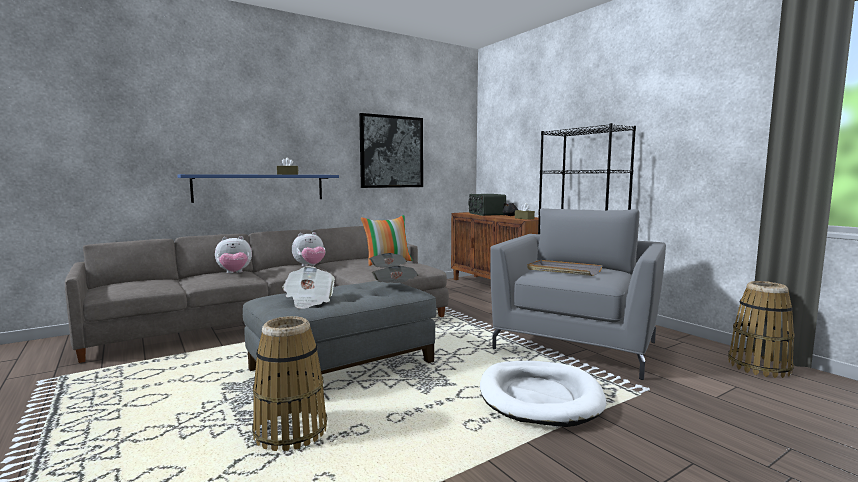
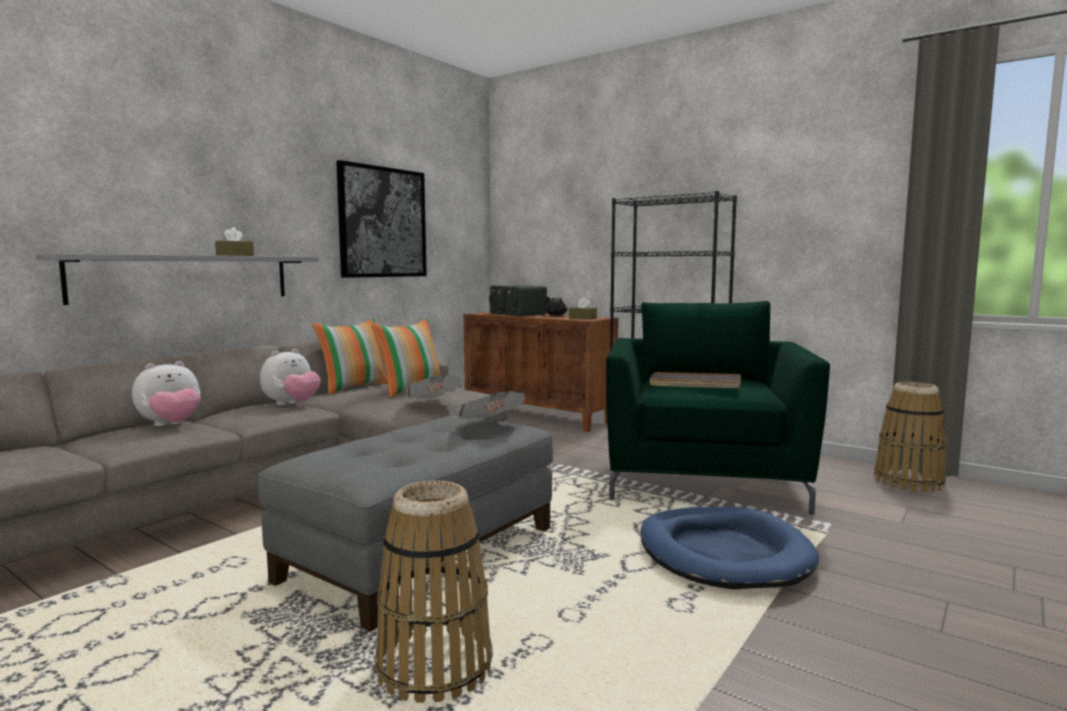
camera: 20 degrees left, 0 degrees up
(260, 187) = (186, 278): blue shelf -> grey shelf
(309, 301) = (387, 457): newspaper -> none
(358, 258) = (354, 387): none -> pillow
(539, 397) = (723, 553): white dog bed -> blue dog bed
(576, 345) = (704, 481): grey armchair -> green armchair

